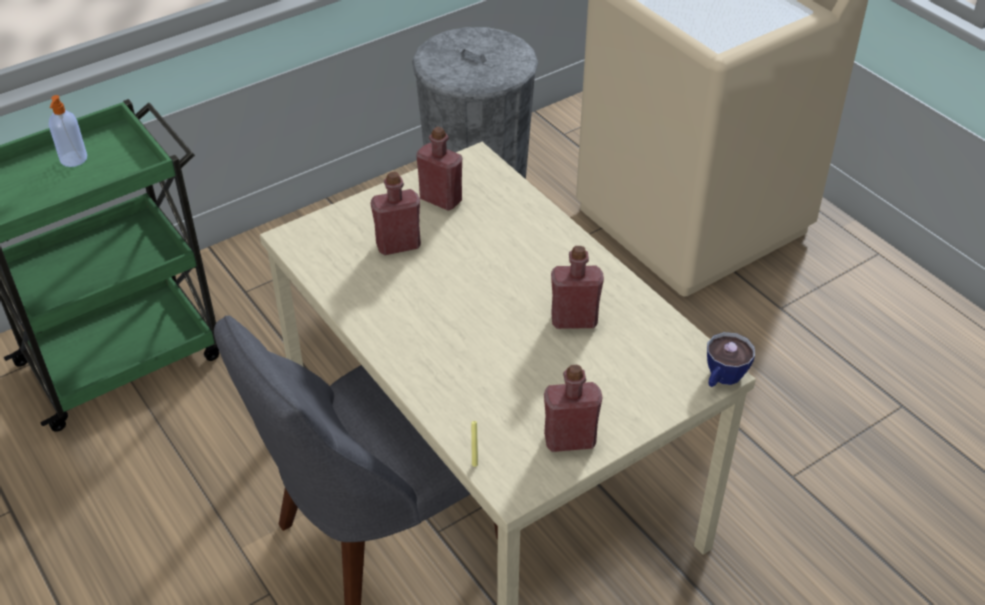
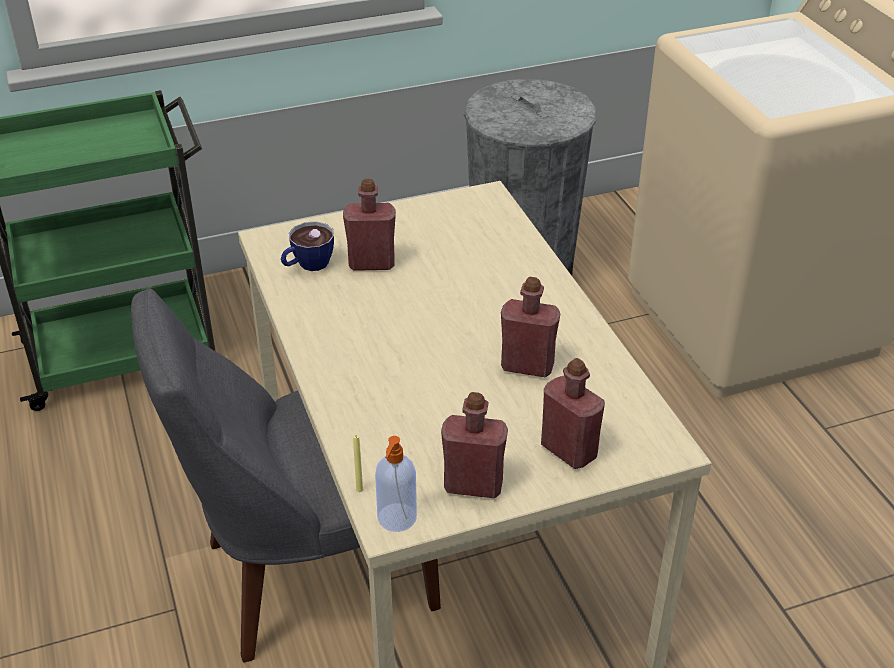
camera: 15 degrees right, 5 degrees down
(73, 160) = (89, 137): soap dispenser -> soap dispenser (396, 519)
(441, 199) = (434, 228): red bottle -> red bottle (569, 451)
(722, 378) = (671, 455): cup -> cup (307, 265)

